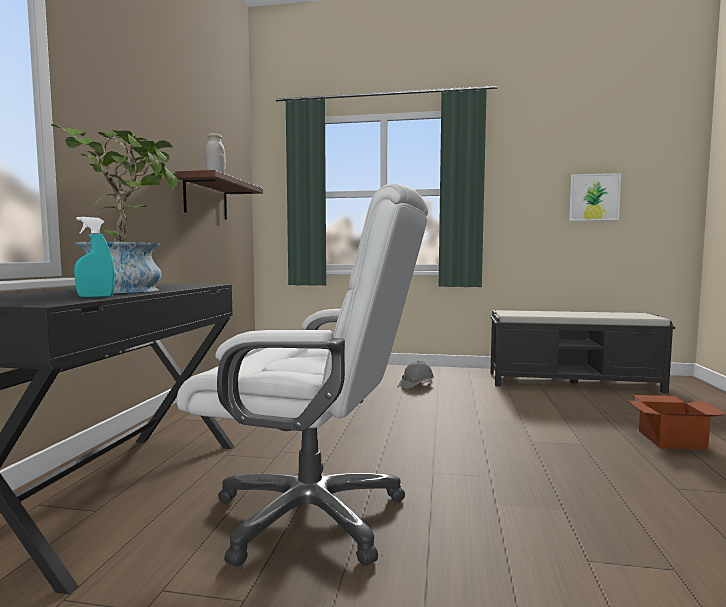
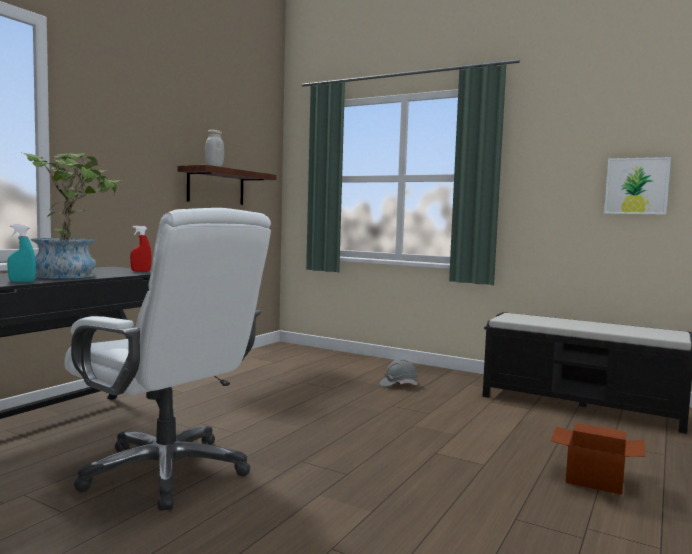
camera: 20 degrees right, 0 degrees up
(191, 284) = (141, 271): none -> red spray bottle

